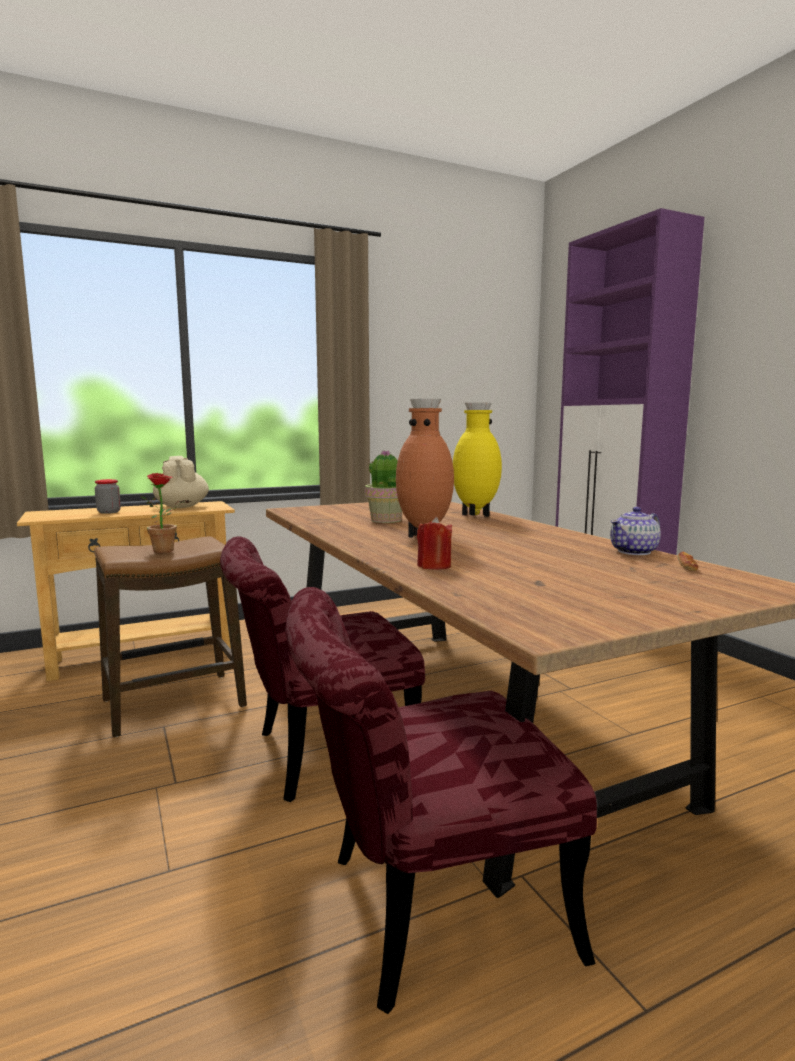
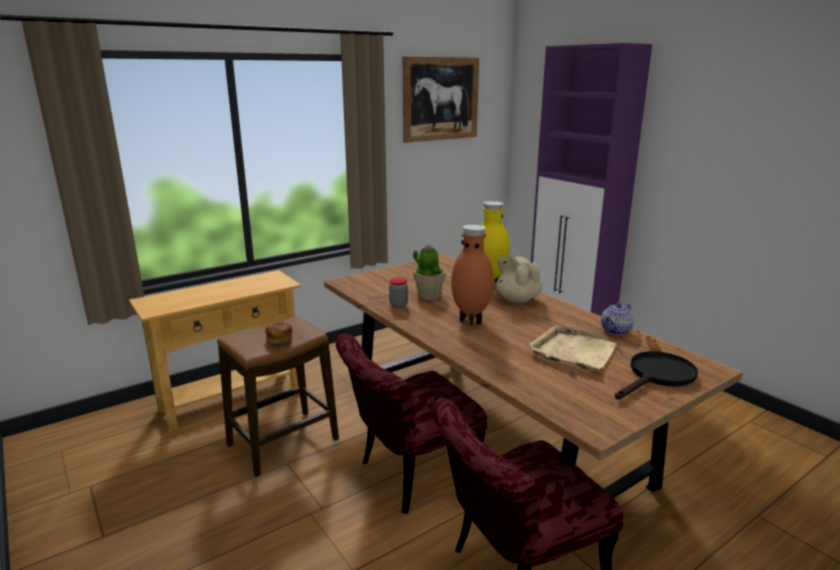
camera: 10 degrees left, 10 degrees up
(109, 512) = (202, 296): jar -> jar (398, 305)
(168, 550) = (279, 339): potted plant -> bread
(181, 506) = (254, 283): beige teapot -> beige teapot (517, 299)
(434, 566) = (498, 360): red candle -> none
(446, 322) = (441, 99): none -> picture
(556, 564) = (574, 351): none -> beige tray
(683, 590) = (657, 376): none -> black frying pan

